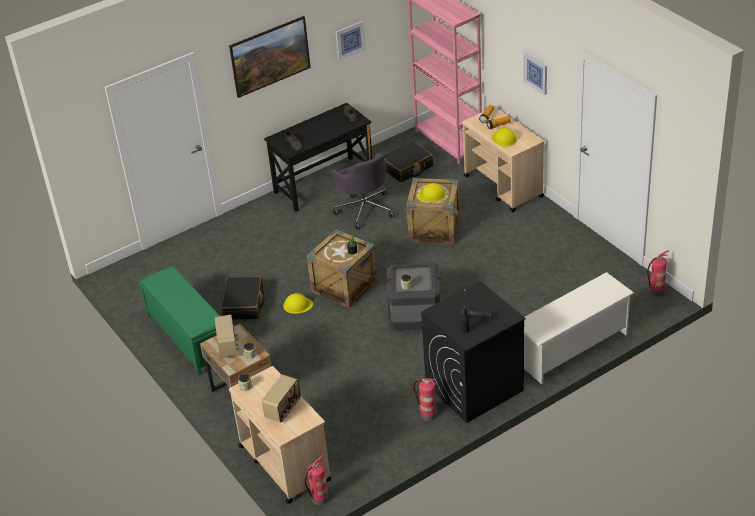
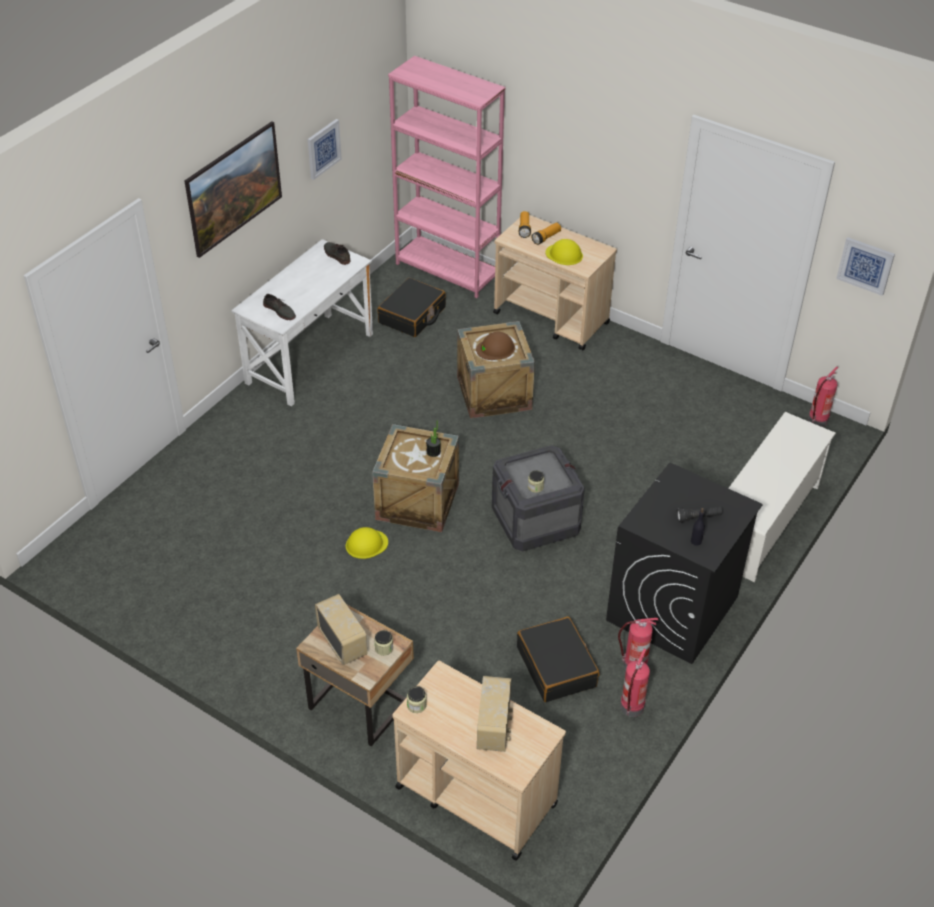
camera: 25 degrees left, 5 degrees up
(188, 336) = (228, 630): green bench -> none
(244, 304) = (287, 560): black suitcase -> black suitcase (557, 667)
(319, 499) = (556, 839): fire extinguisher -> fire extinguisher (632, 708)
(323, 183) = (309, 358): black desk -> white desk
(364, 209) = (385, 384): grey office chair -> none
(432, 195) = (495, 348): yellow hard hat -> brown hard hat
(536, 73) = (605, 158): picture -> picture (865, 265)

